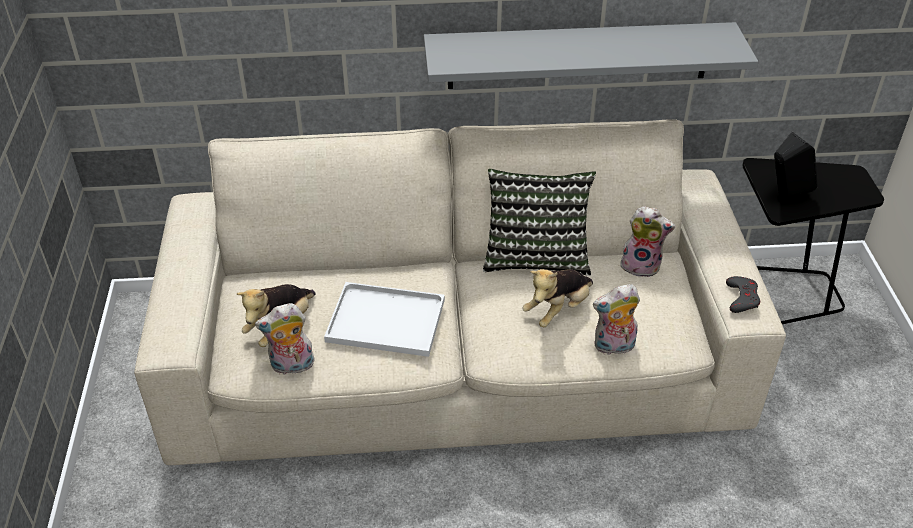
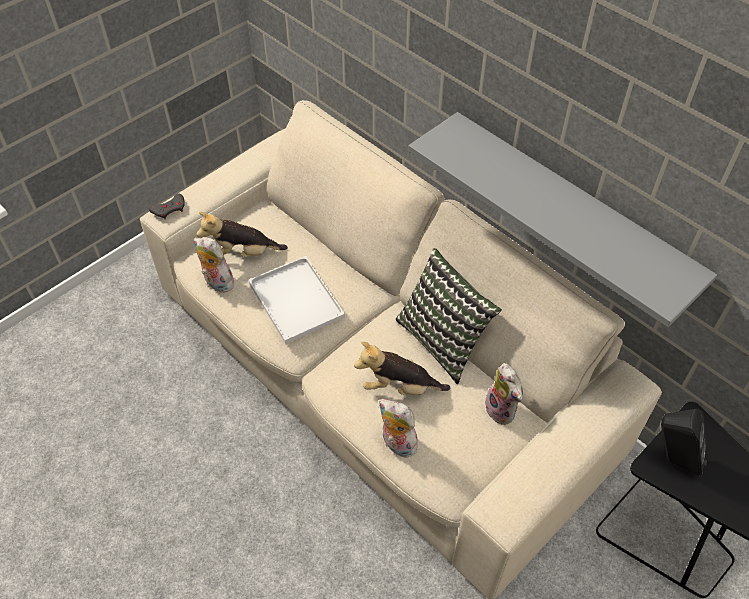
camera: 50 degrees right, 10 degrees up
(742, 298) = (512, 497): grey game controller -> grey game controller (169, 209)

